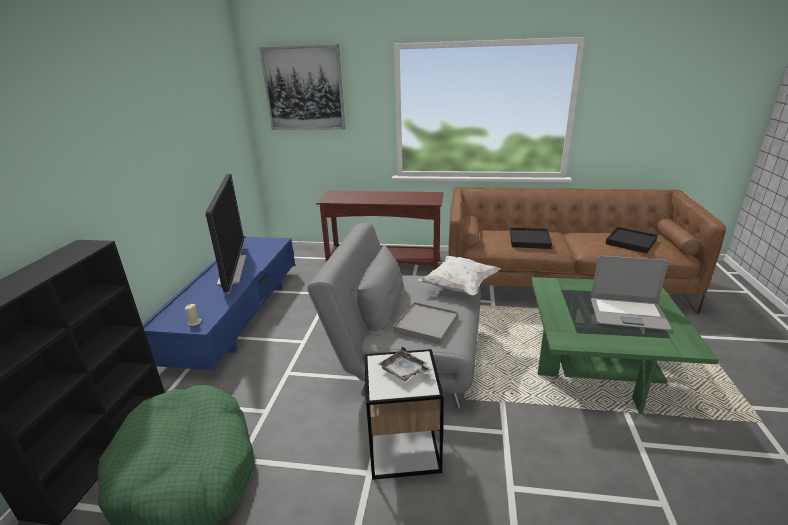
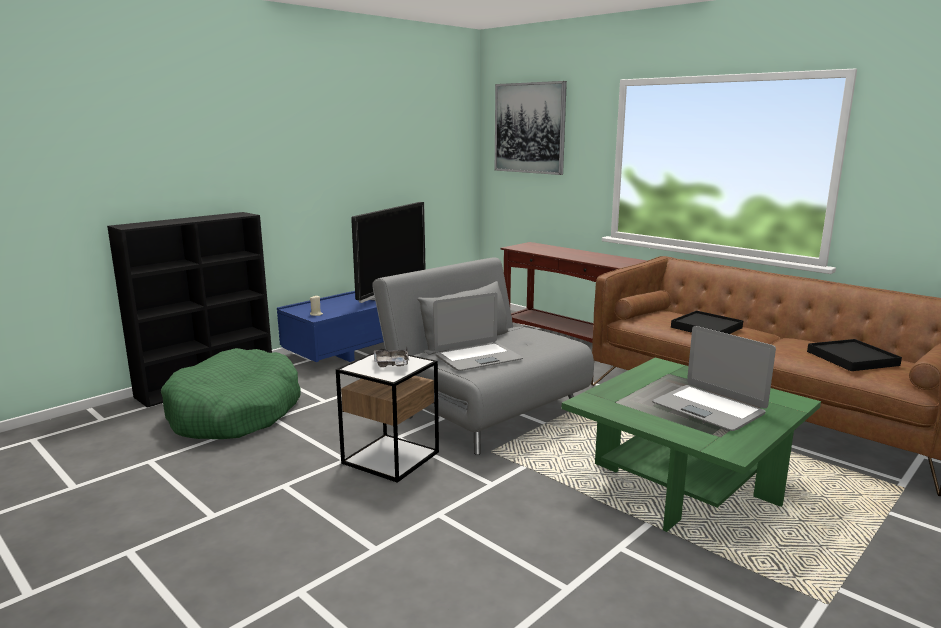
camera: 35 degrees right, 10 degrees down
(426, 325) = (477, 358): grey tray -> laptop
(459, 287) = (559, 345): white pillow -> none

